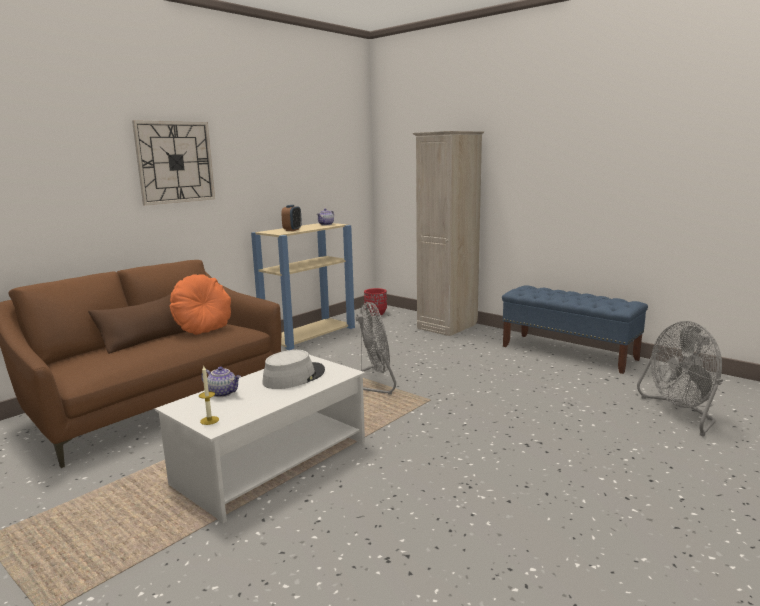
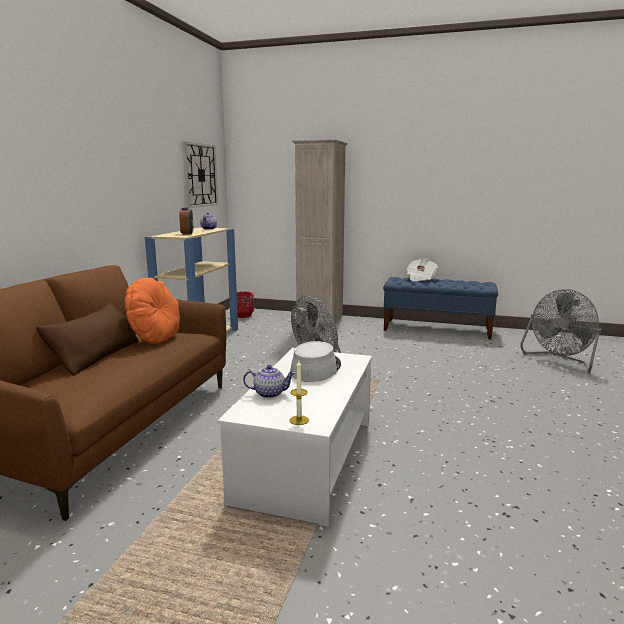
camera: 25 degrees left, 0 degrees up
(175, 162) = (76, 155): wall clock -> wall clock (200, 175)
(552, 290) = (420, 278): none -> newspaper

